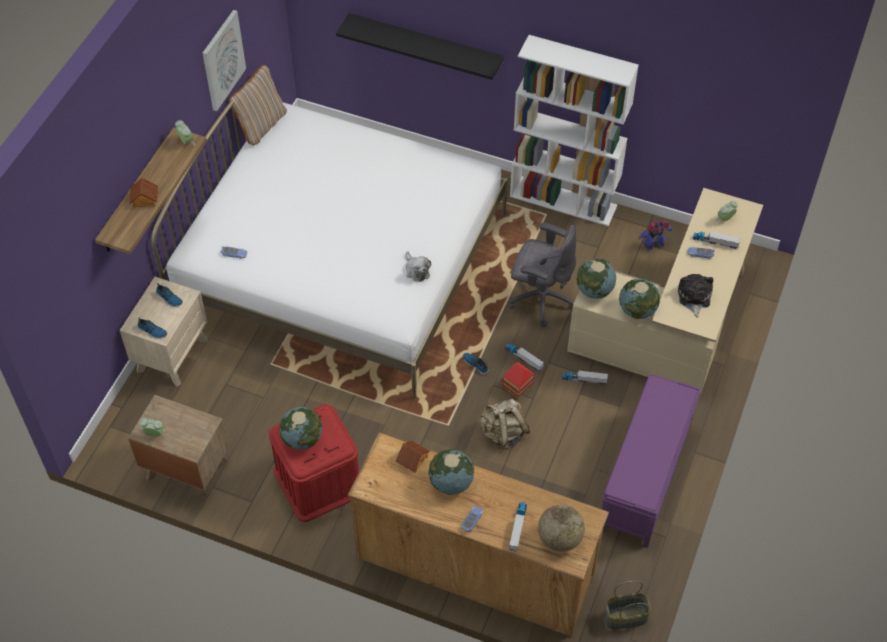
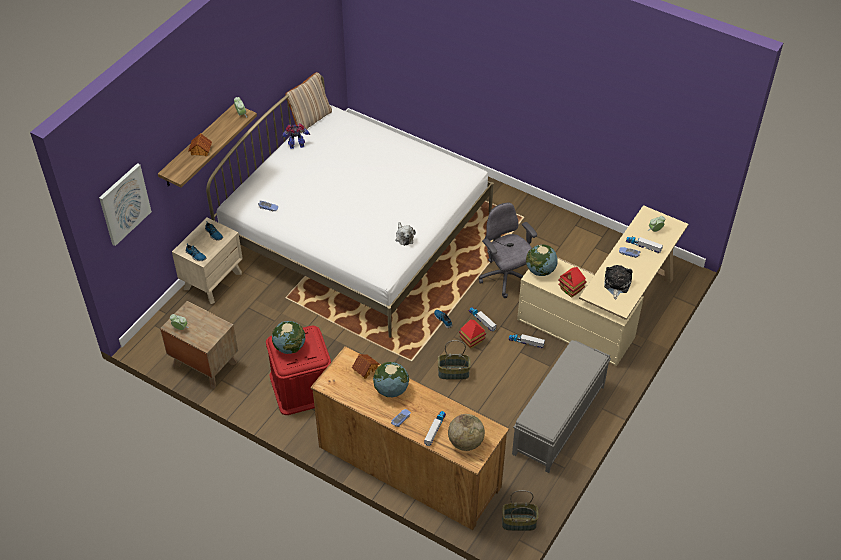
camera: 10 degrees right, 5 degrees down
(222, 60) = (282, 61): picture -> picture (124, 204)
(425, 45) = (442, 71): black shelf -> none
(503, 433) = (453, 373): beige backpack -> basket
(541, 298) = (505, 278): grey office chair -> grey office chair turned 150 degrees counterclockwise
(564, 200) = (540, 209): white bookcase -> none
(637, 310) = (571, 290): globe -> toy house
(645, 476) = (558, 420): purple bench -> grey bench
(654, 245) = (605, 250): toy robot -> toy robot (297, 146)

